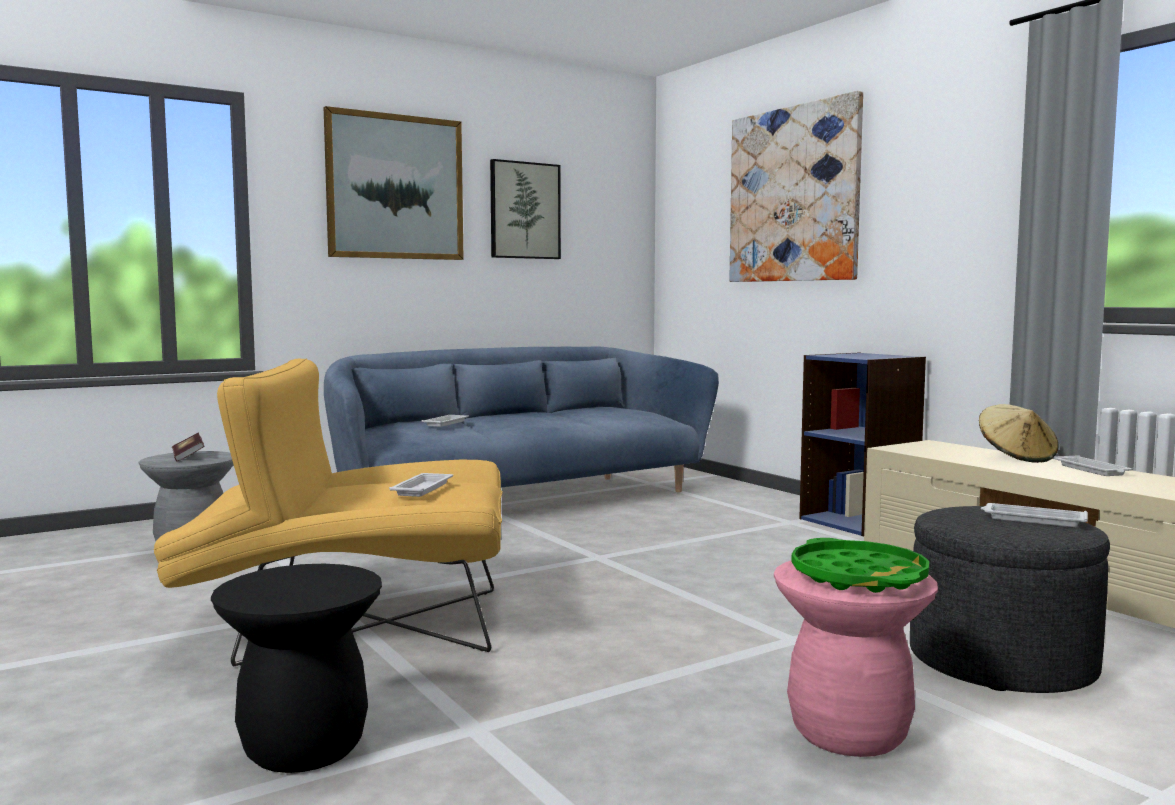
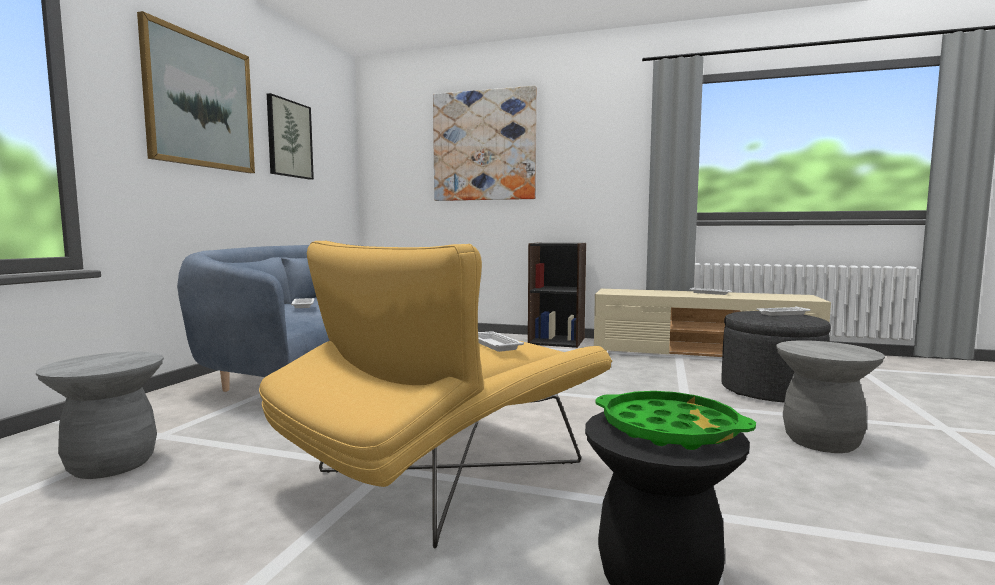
camera: 40 degrees left, 0 degrees up
(188, 457) = (100, 361): book -> none
(848, 733) = (821, 441): pink stool -> grey stool
(858, 577) = (832, 349): green tray -> green tray (669, 429)
(859, 521) = (557, 341): blue bookcase -> black bookcase
(1016, 457) = (665, 291): beige hat -> none

